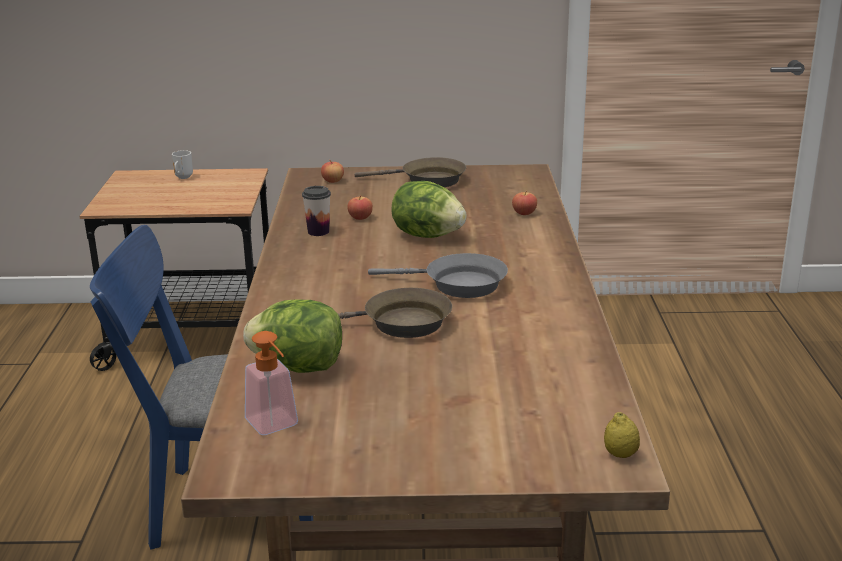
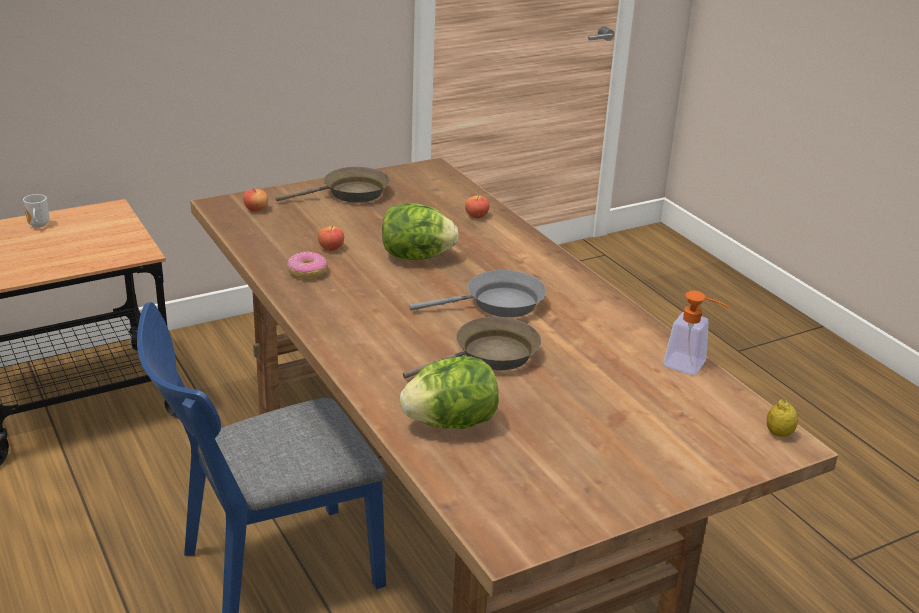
camera: 30 degrees left, 5 degrees up
(275, 427) = (497, 487): soap dispenser -> soap dispenser (691, 367)
(318, 232) = (307, 272): cup -> donut

